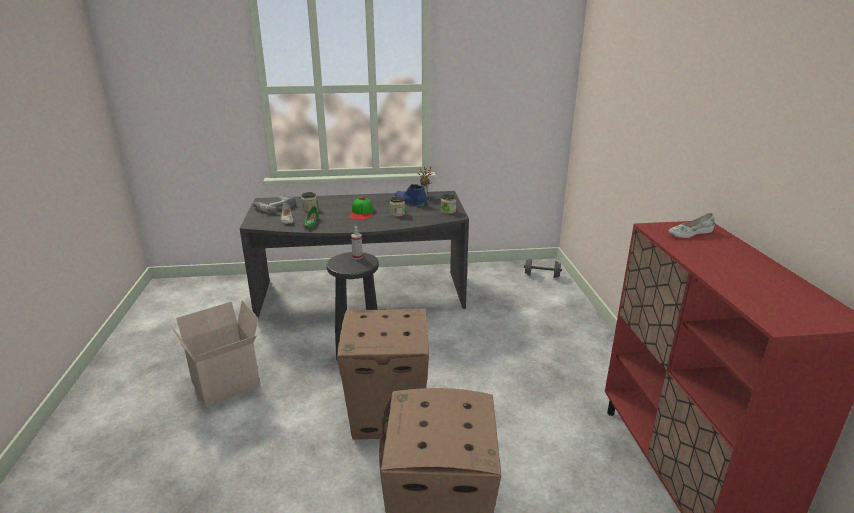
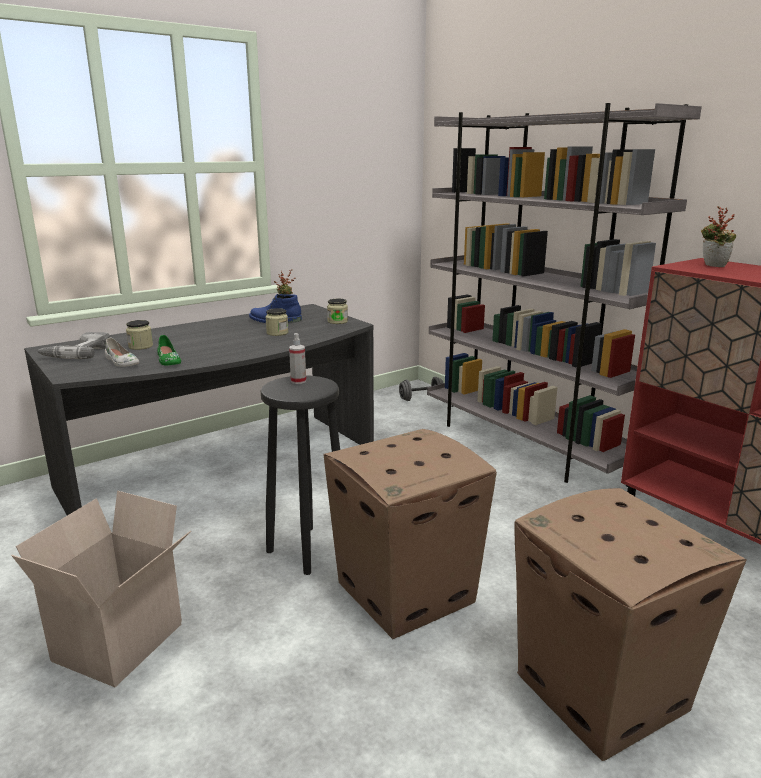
camera: 30 degrees left, 5 degrees down
(361, 213) = (226, 339): cap -> none
(583, 335) = (524, 443): none -> grey bookcase
(689, 233) = (711, 266): white shoe -> potted plant

